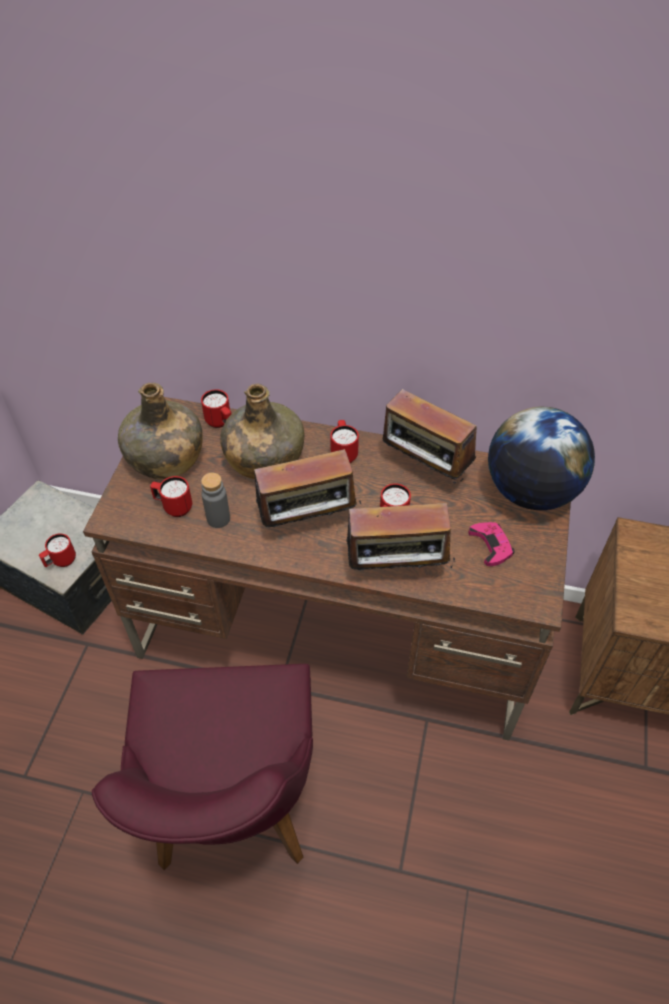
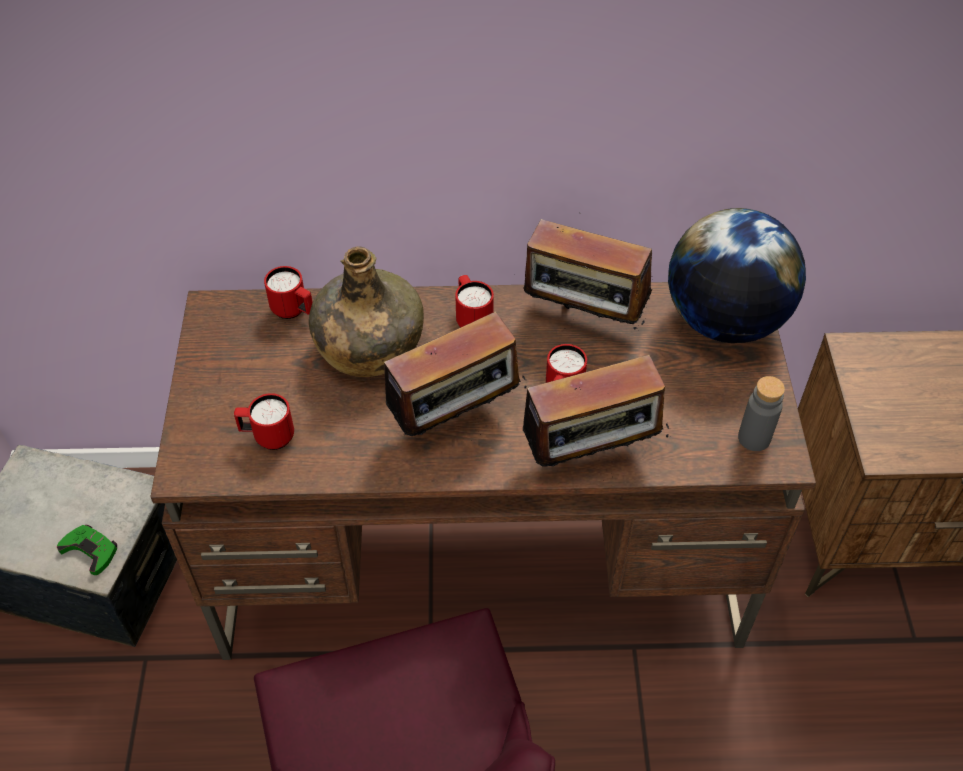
camera: 15 degrees left, 0 degrees up
(61, 561) = (90, 551): red mug -> green game controller
(165, 458) = (232, 373): green bottle -> none
(218, 518) = (334, 440): grey bottle -> grey bottle (754, 438)
(491, 545) = (698, 399): pink game controller -> none

